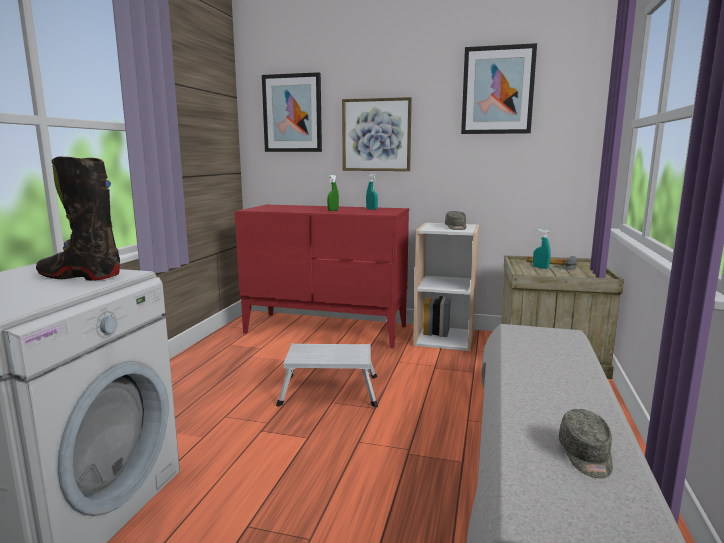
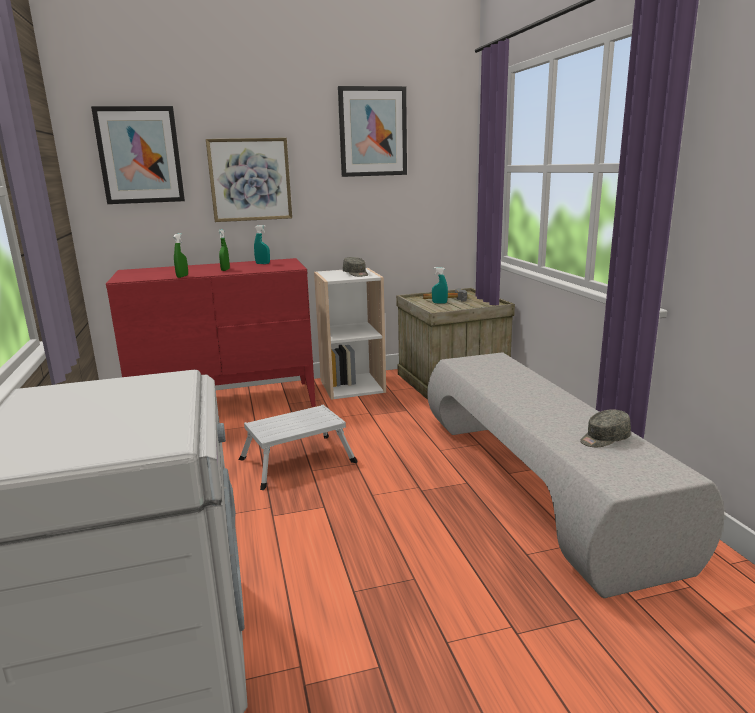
camera: 30 degrees left, 5 degrees up
(80, 276) = (133, 390): black boot -> none
(292, 211) = (182, 276): none -> green spray bottle
(586, 456) = (604, 439): grey cap -> grey cap turned 90 degrees clockwise

